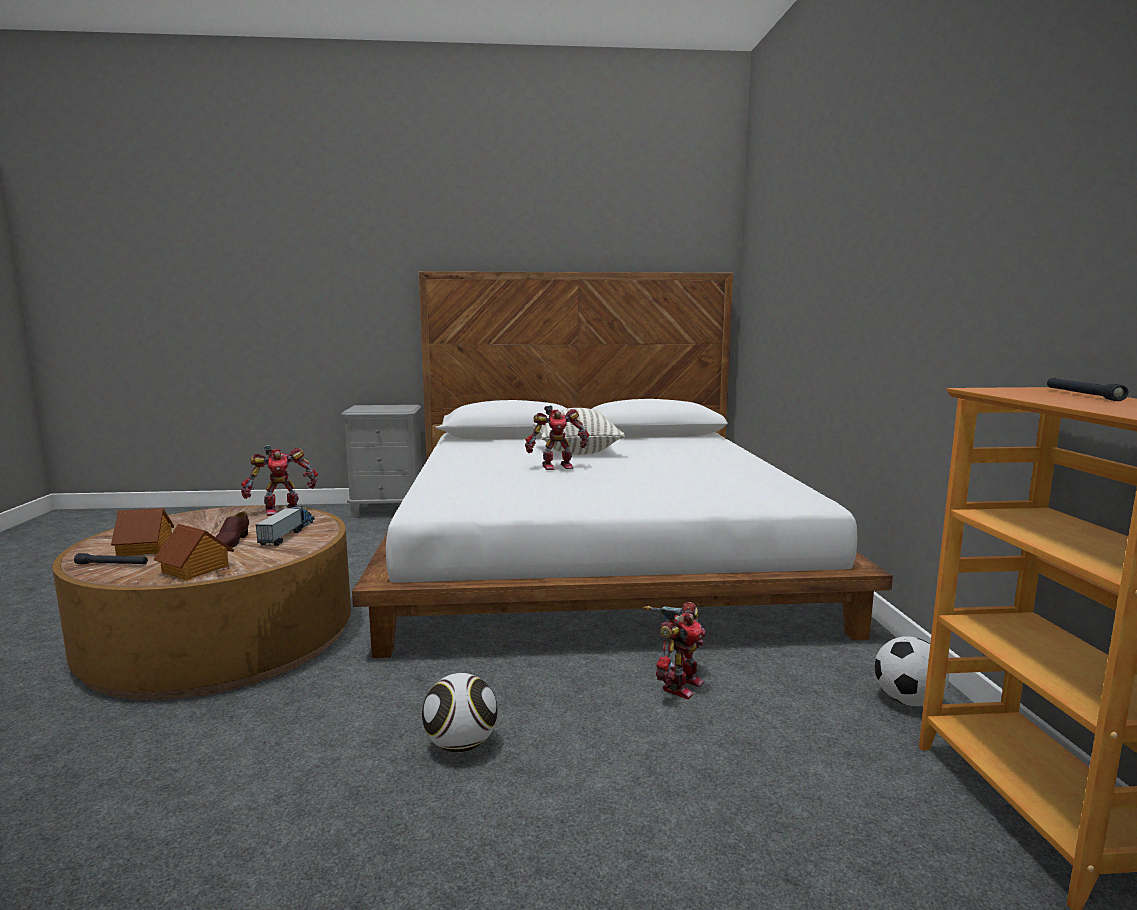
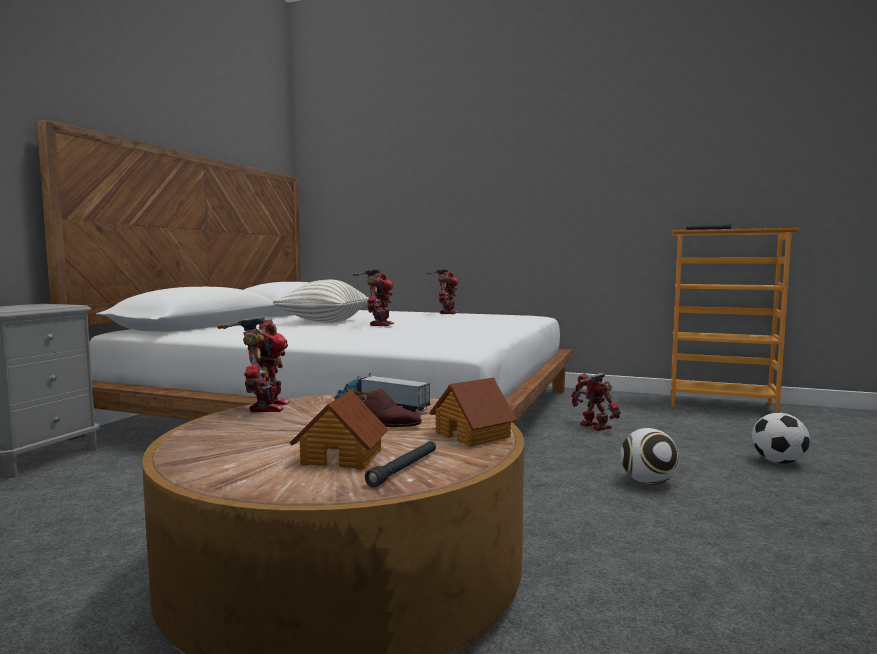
camera: 65 degrees left, 5 degrees down
(739, 468) = (447, 313): none -> toy robot
(907, 701) = (630, 399): football -> football (779, 462)

